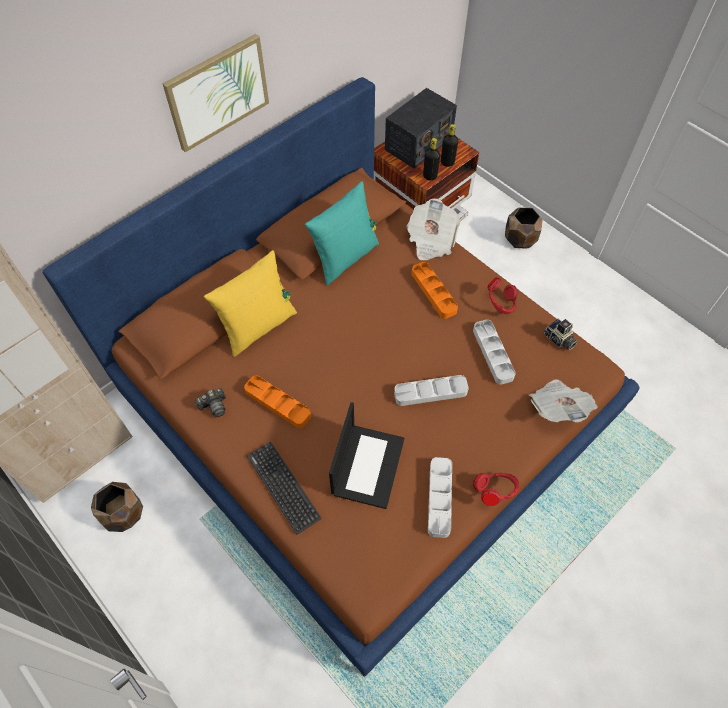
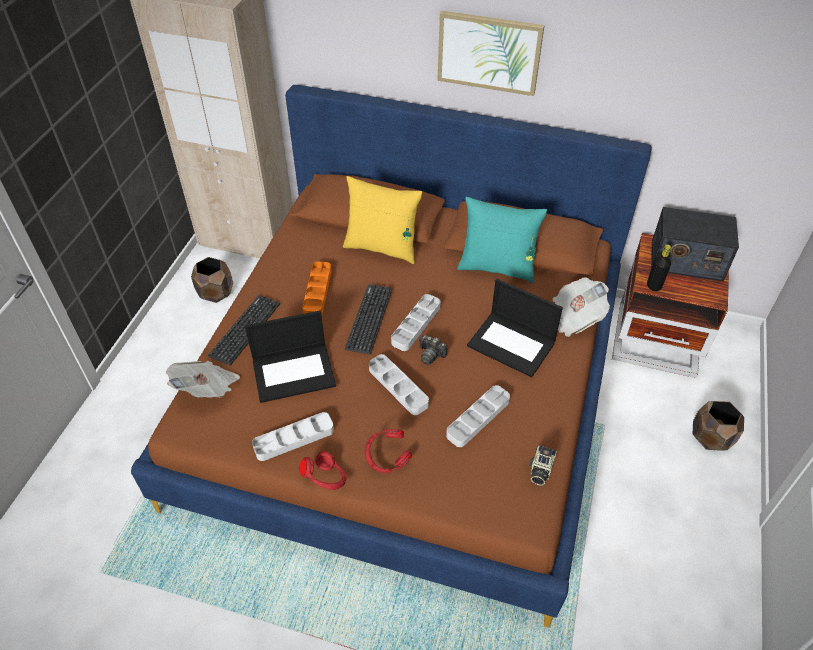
camera: 60 degrees right, 10 degrees down
(214, 406) = (291, 258): camera -> camera (431, 354)
(341, 377) = (369, 318): none -> keyboard
(370, 346) = (416, 325): none -> grey tray
(433, 292) = (512, 344): orange tray -> laptop
(447, 162) = (685, 291): black bottle -> none
(500, 304) = (543, 402): red headphones -> red headphones (387, 459)
(558, 408) = (454, 499): newspaper -> newspaper (207, 389)

